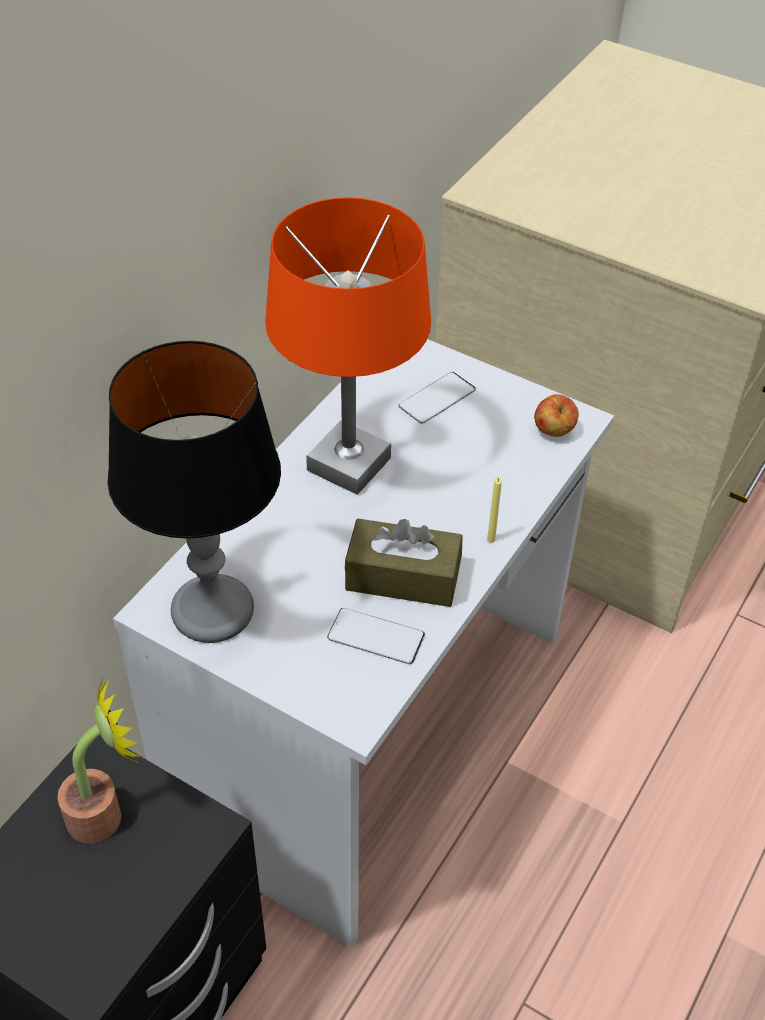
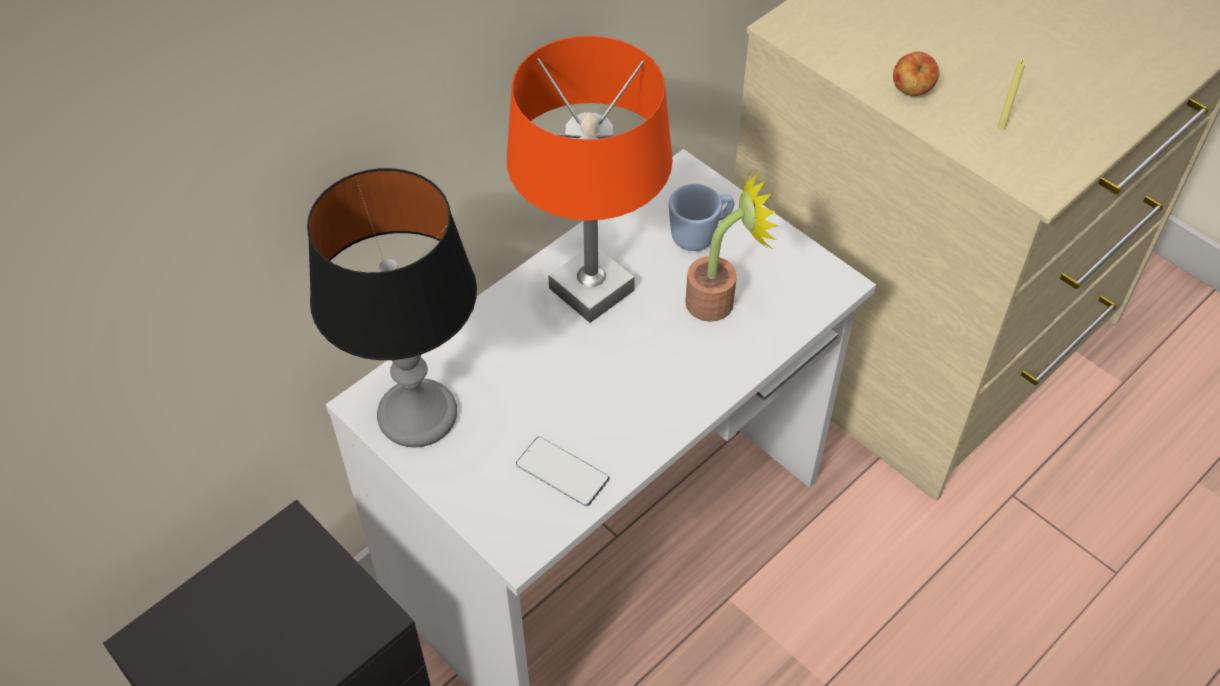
camera: 15 degrees right, 5 degrees up
(105, 813) = (285, 584): potted plant -> potted plant (719, 300)
(403, 577) = (607, 416): brown tissue box -> none
(437, 398) = (700, 234): phone -> blue mug
(491, 539) = (706, 394): yellow candle -> yellow candle (1001, 127)
(553, 431) = (807, 290): apple -> apple (911, 91)

